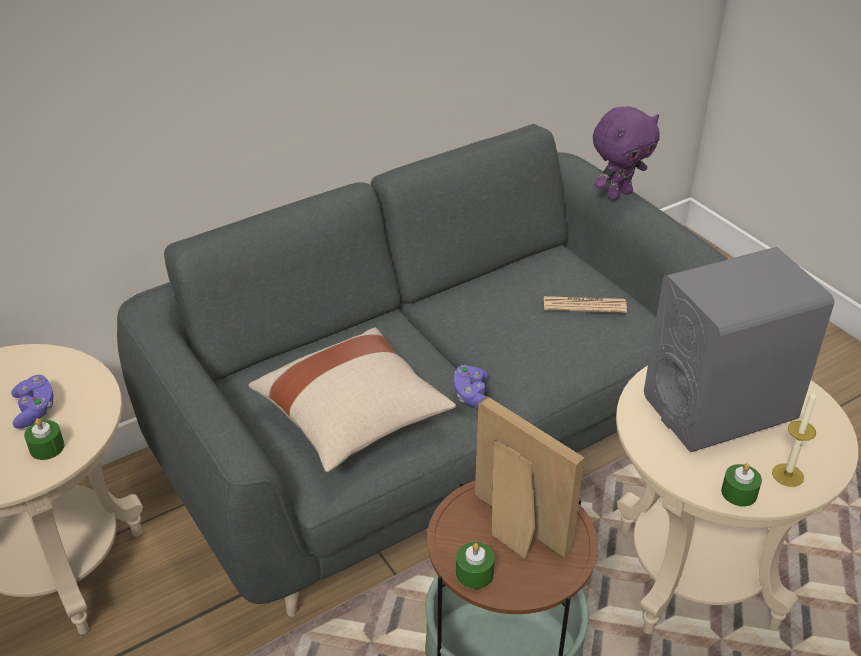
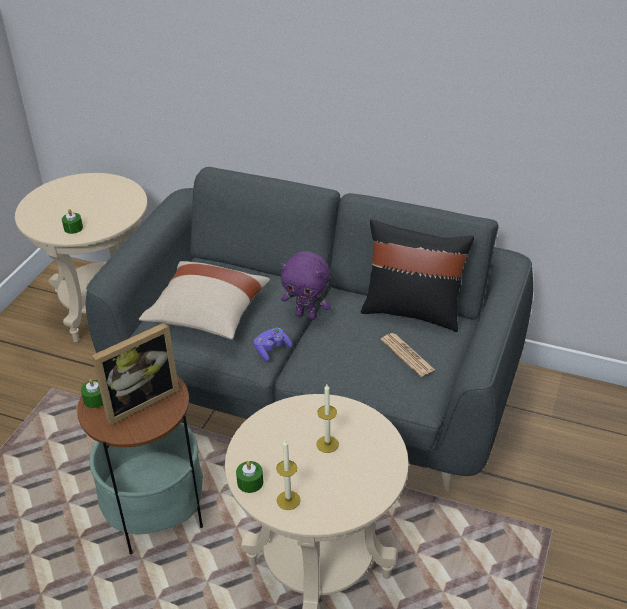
camera: 55 degrees right, 0 degrees up
(35, 410) = (94, 211): purple game controller -> none
(513, 530) = (139, 400): picture frame -> picture frame turned 45 degrees clockwise
(517, 270) = (412, 311): none -> black pillow
(618, 194) = (504, 301): purple plush toy -> purple plush toy (307, 315)
(719, 407) = (327, 444): grey speaker -> candle

